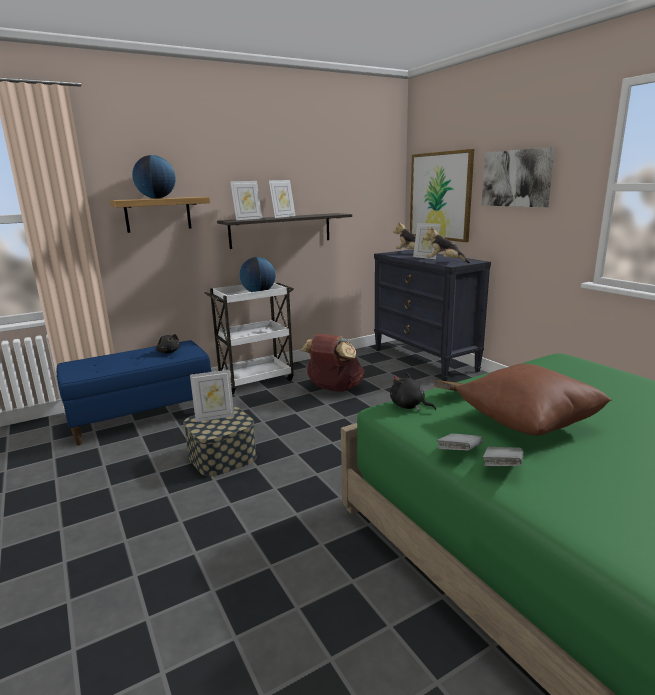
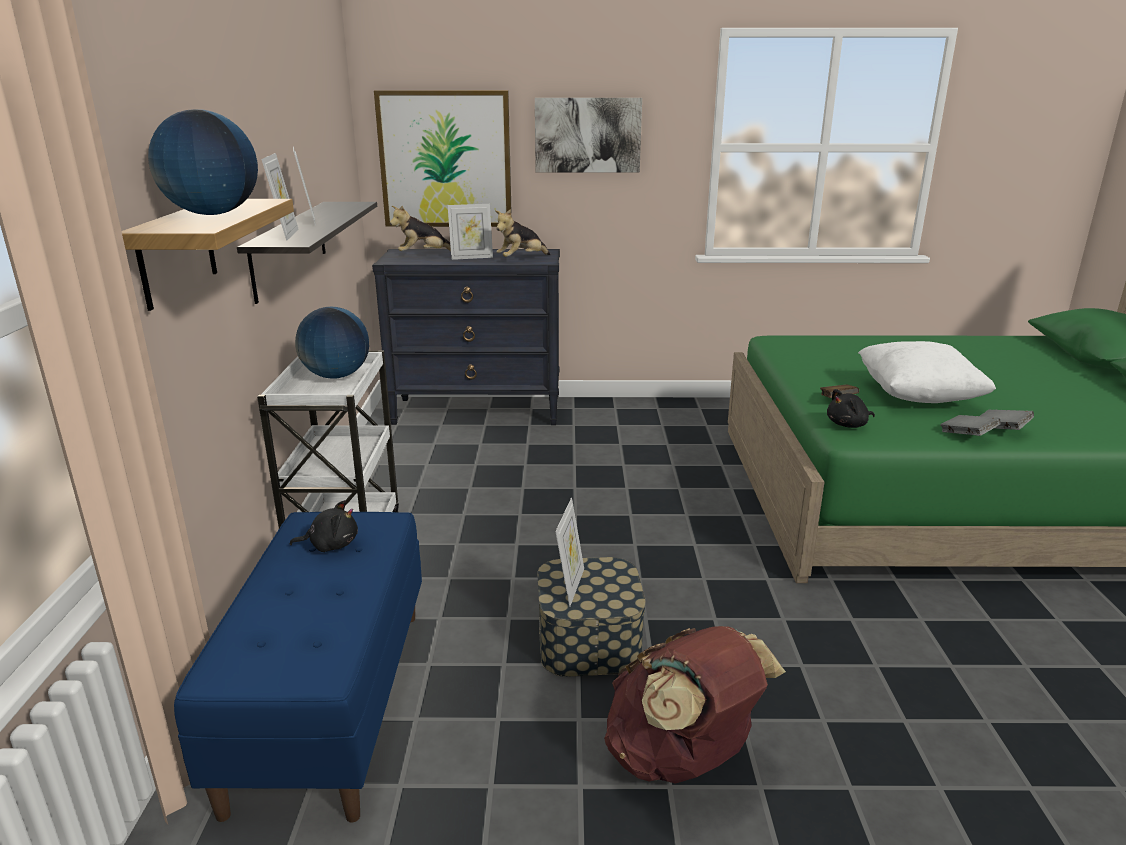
camera: 60 degrees left, 5 degrees up
(334, 389) = (478, 493): brown backpack -> brown backpack (681, 758)
(527, 423) = (918, 396): brown pillow -> white pillow

